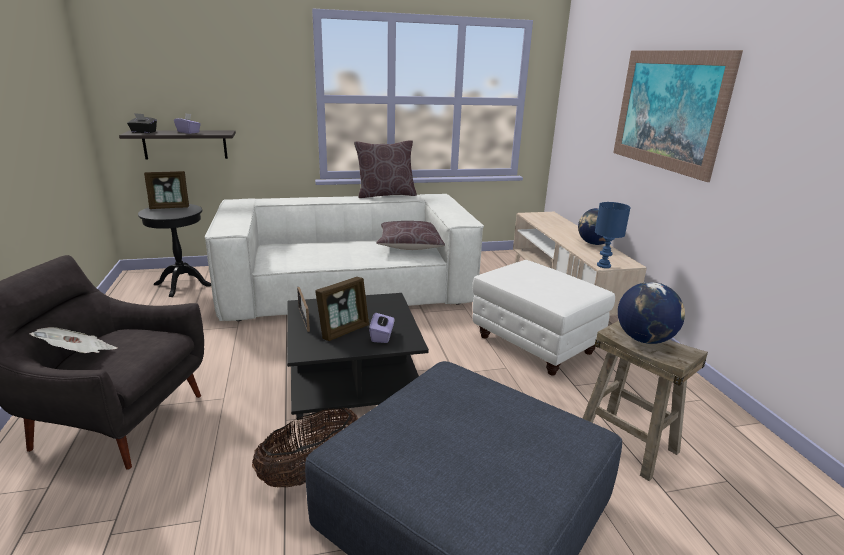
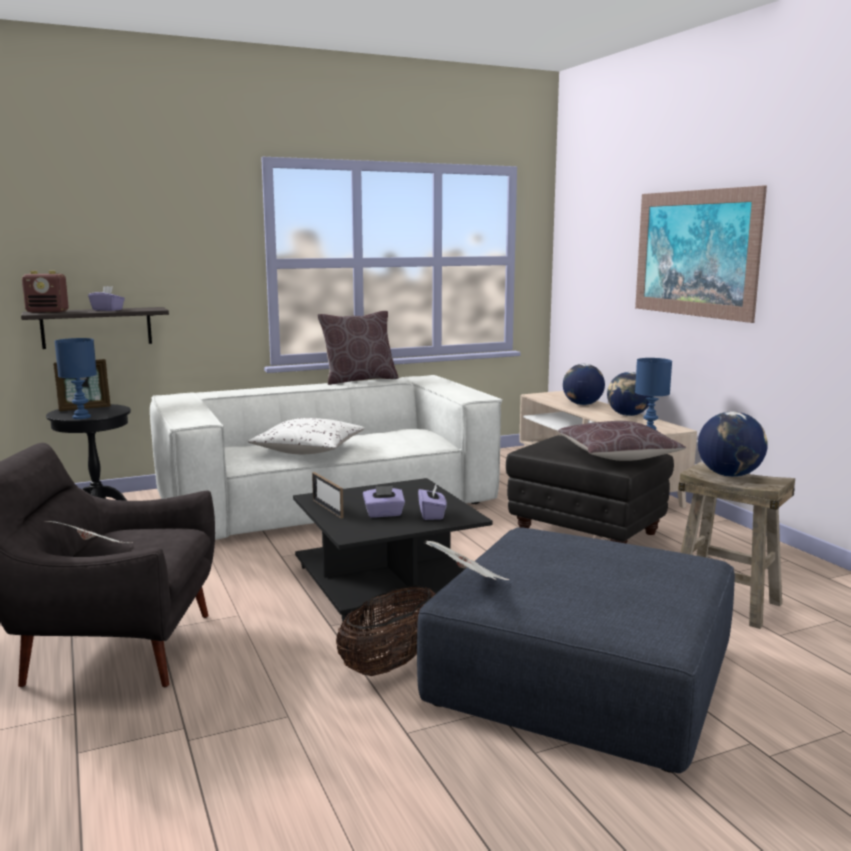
camera: 10 degrees left, 10 degrees down
(143, 132) = (48, 312): black tissue box -> radio
(160, 216) = (82, 417): none -> blue table lamp
(325, 254) = (308, 450): none -> white pillow
(344, 331) = (384, 514): picture frame -> purple tissue box
(357, 432) = (466, 582): none -> newspaper
(411, 245) = (408, 434): brown pillow -> brown pillow (618, 455)
(535, 344) = (587, 531): white ottoman -> black ottoman
(561, 228) = (582, 404): none -> globe

